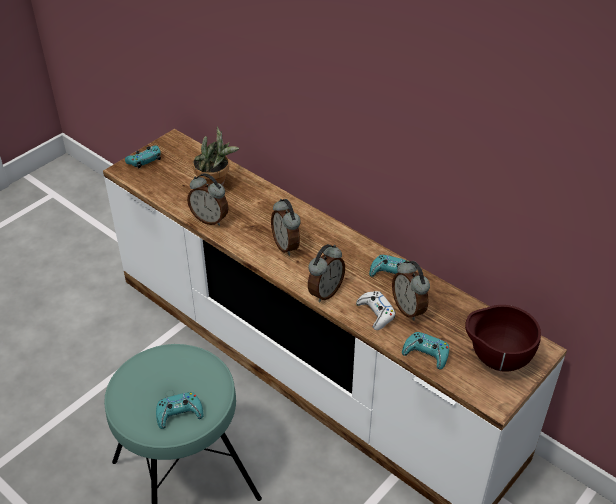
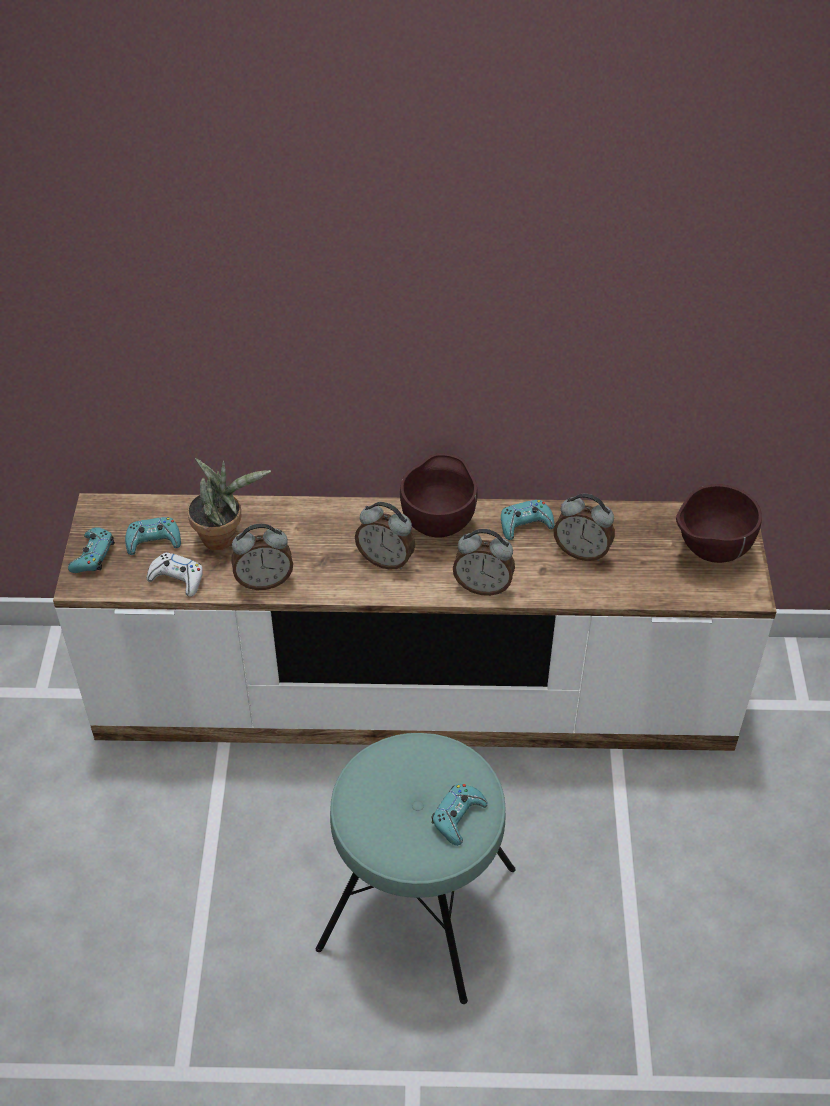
camera: 40 degrees left, 5 degrees up
(325, 292) = (483, 586): alarm clock -> alarm clock turned 105 degrees clockwise
(340, 244) = (439, 523): none -> brown bowl
(376, 313) = (556, 576): white game controller -> white game controller (177, 578)
(426, 354) = (645, 587): turquoise game controller -> turquoise game controller (153, 541)

